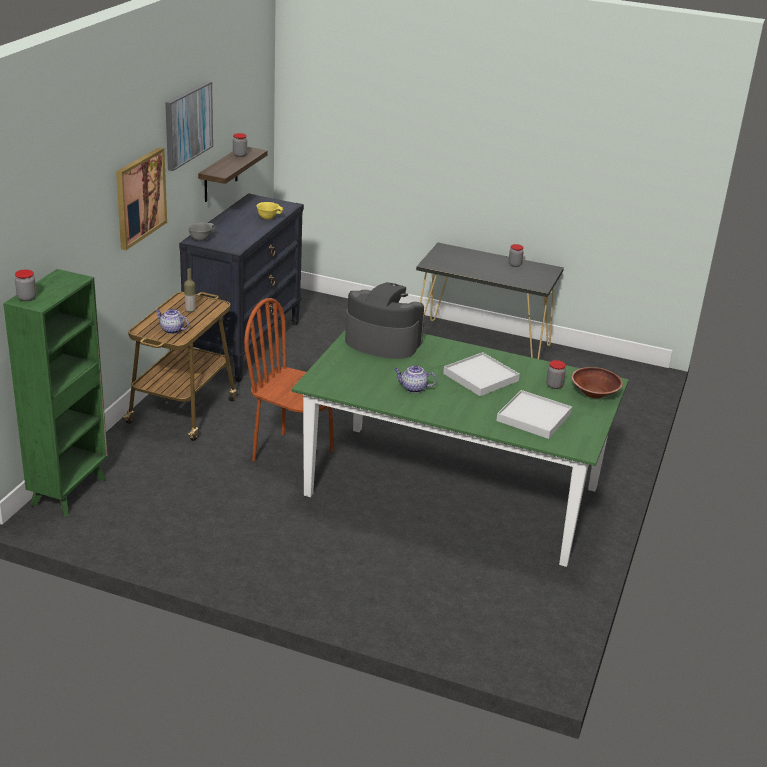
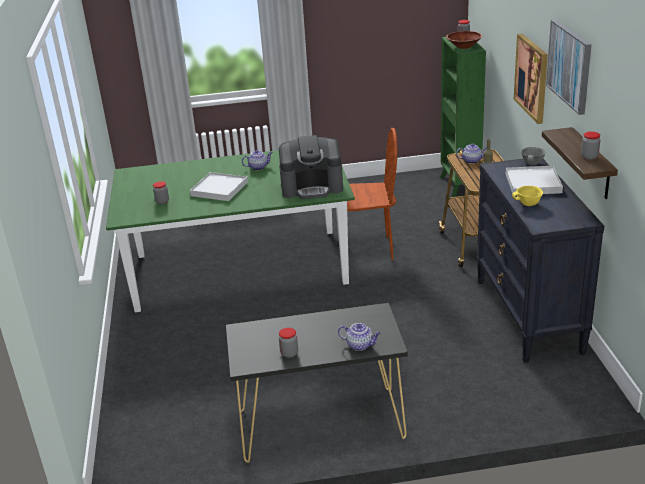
camera: 155 degrees right, 0 degrees up
(463, 253) = (360, 345): none -> teapot
(534, 417) = (166, 178): white tray -> white tray (533, 183)
(594, 393) = (129, 207): brown bowl -> brown bowl (464, 46)

